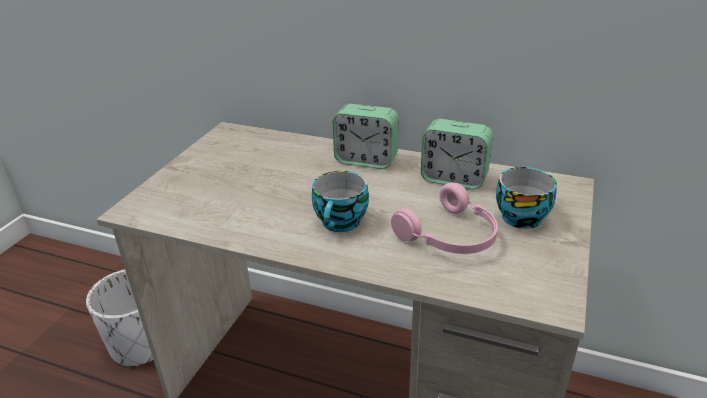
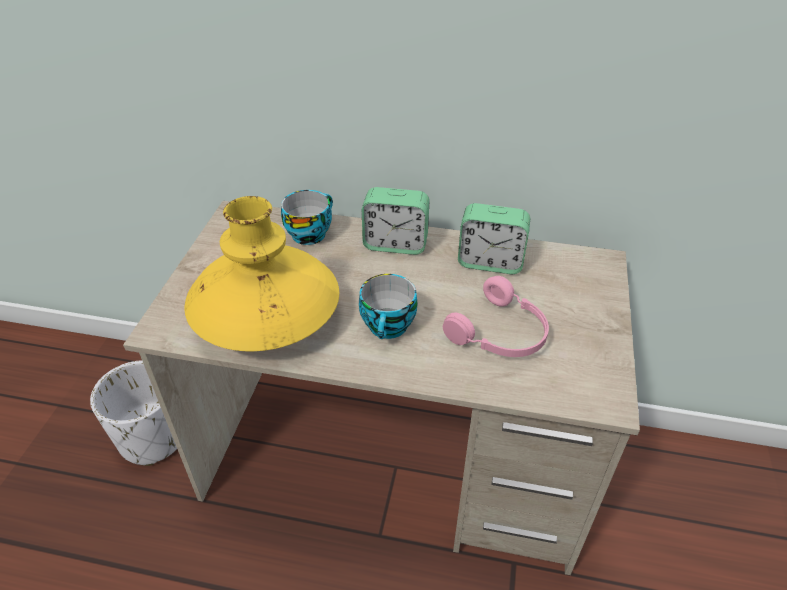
camera: 10 degrees left, 10 degrees up
(230, 207) = (267, 317): none -> yellow vase
(522, 216) = (564, 302): cup -> cup (309, 233)

